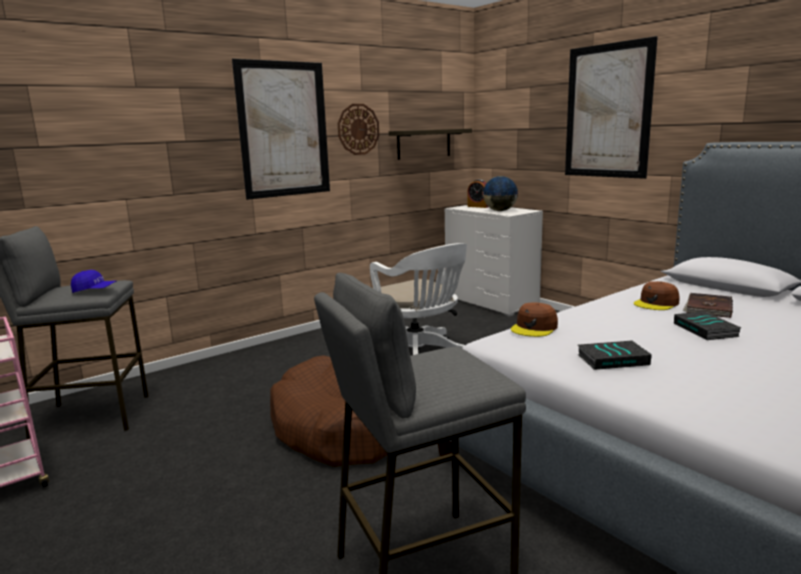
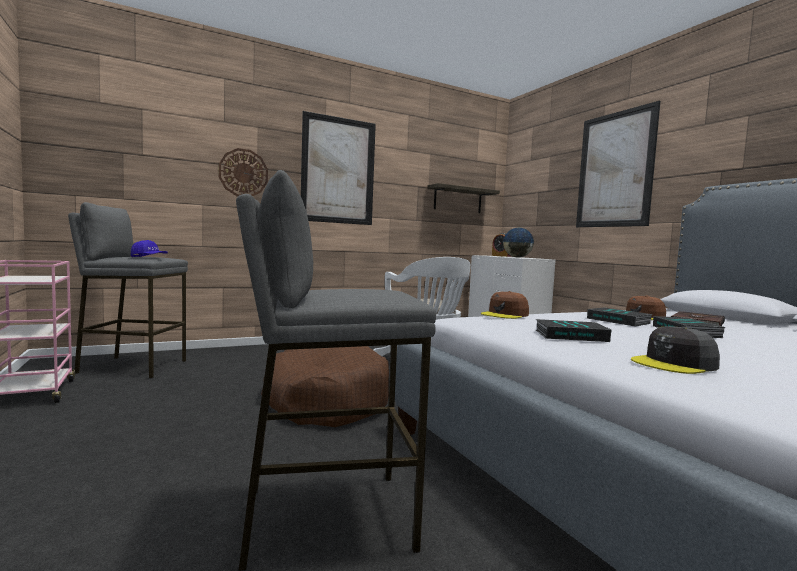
camera: 10 degrees right, 10 degrees down
(358, 129) = (401, 179): wall clock -> wall clock (243, 173)
(641, 318) = (619, 321): none -> book
(714, 395) = (674, 364): none -> grey cap

